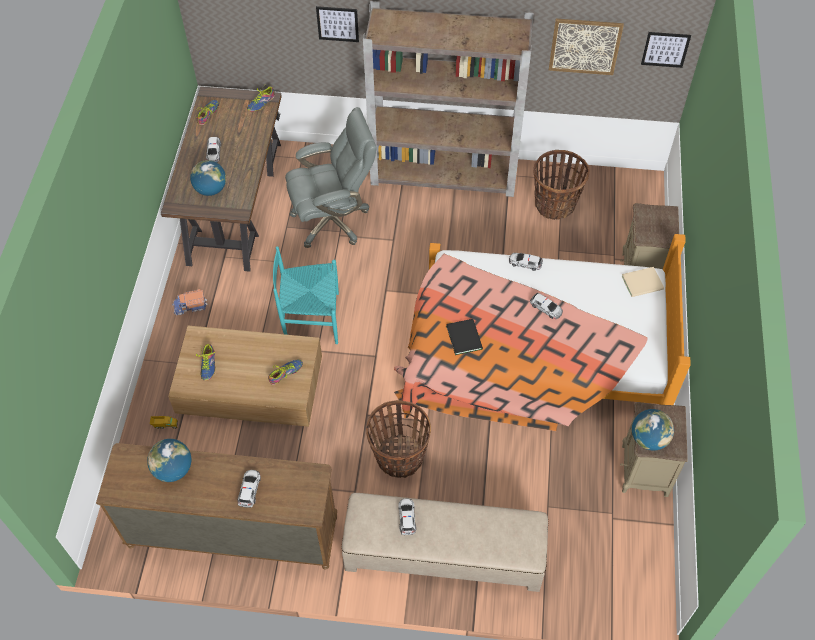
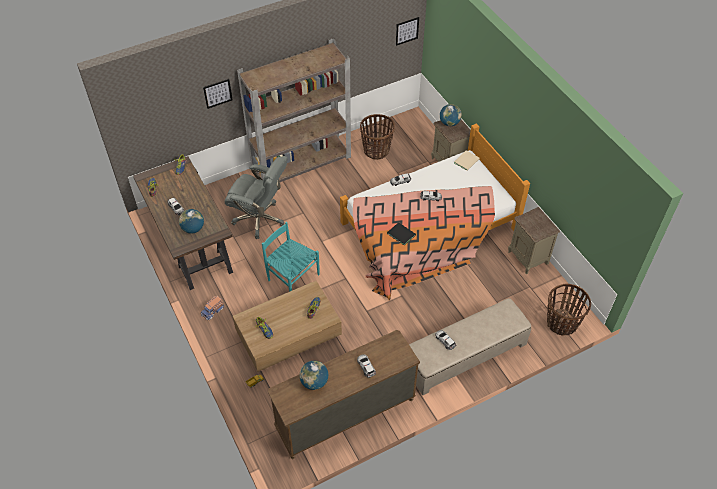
camera: 35 degrees left, 5 degrees down
(311, 319) = (292, 278): turquoise chair -> turquoise chair turned 75 degrees clockwise
(334, 222) = (260, 220): grey office chair -> grey office chair turned 75 degrees clockwise
(399, 457) = (402, 322): basket -> basket (561, 323)
(585, 46) = (364, 47): picture -> none
(648, 439) = (535, 231): globe -> globe (449, 123)

